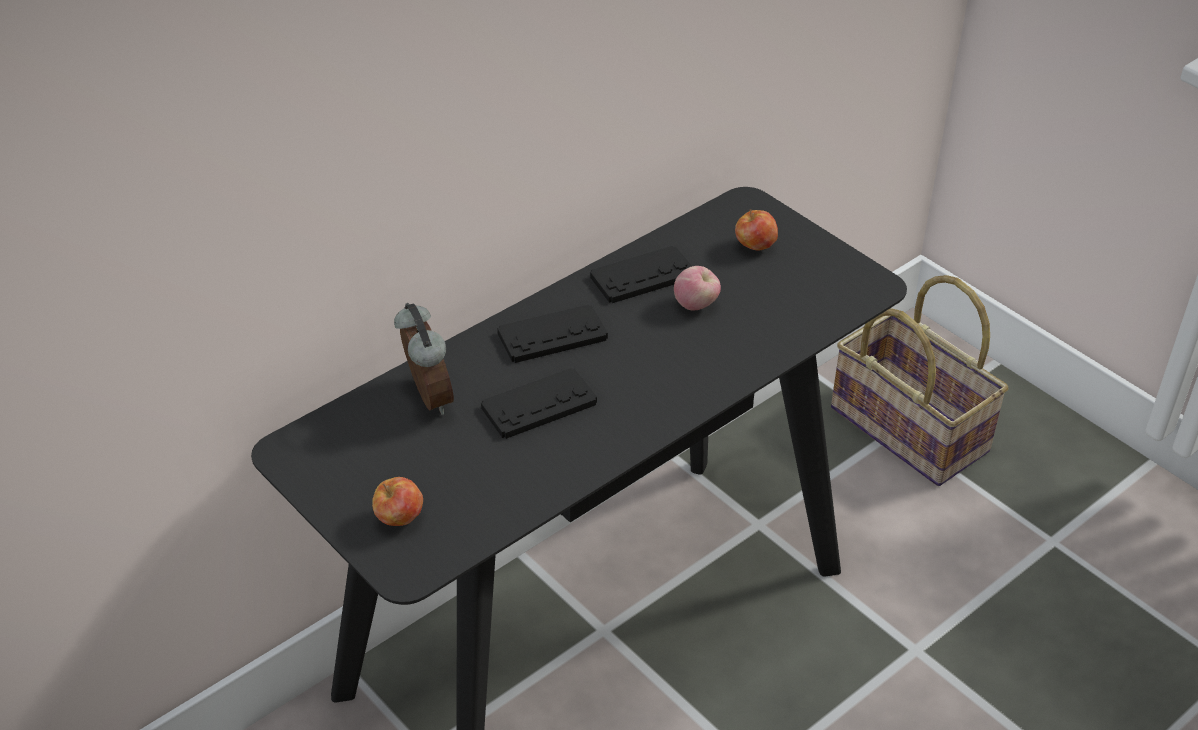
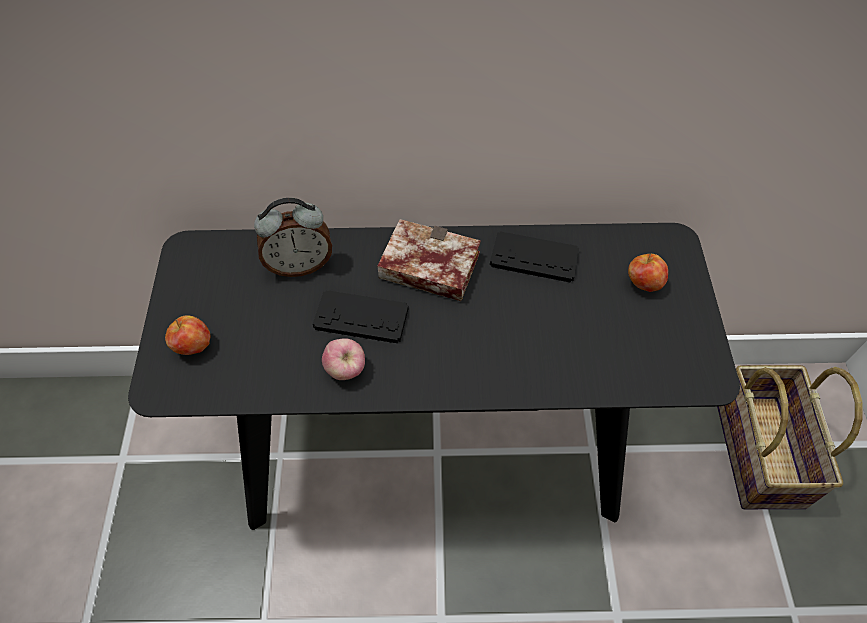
camera: 40 degrees right, 15 degrees up
(426, 398) = (300, 265): alarm clock -> alarm clock turned 60 degrees clockwise
(552, 336) = (425, 267): black game controller -> book
(696, 305) = (549, 306): apple -> apple (345, 369)

